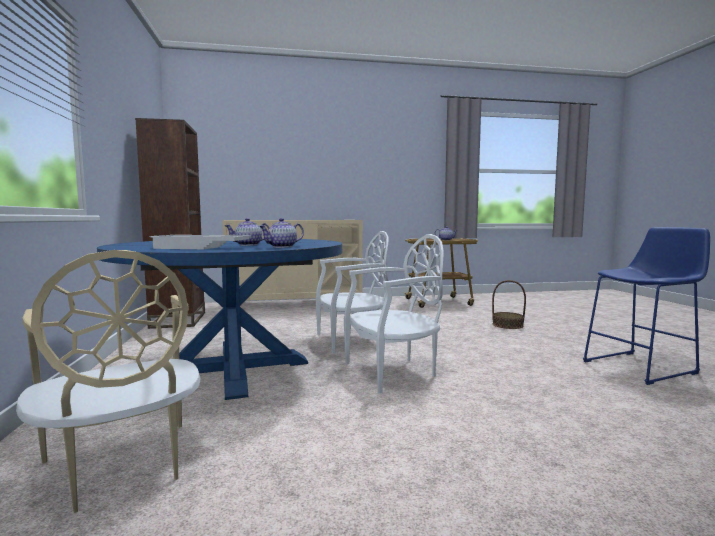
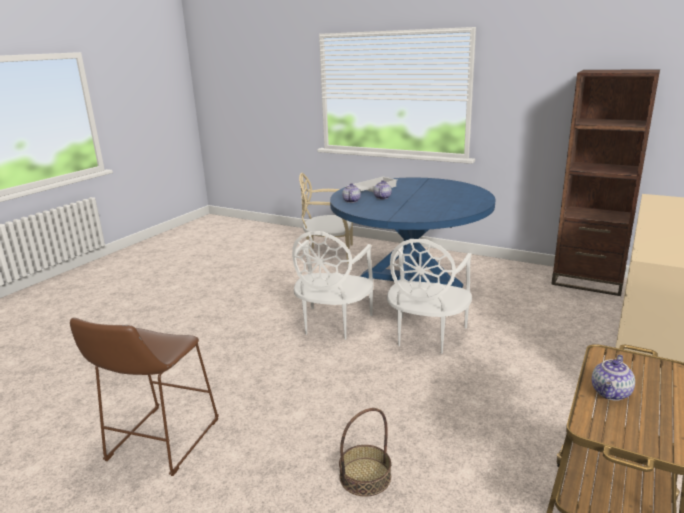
camera: 130 degrees right, 15 degrees up
(643, 367) = (159, 443): blue stool -> brown stool

